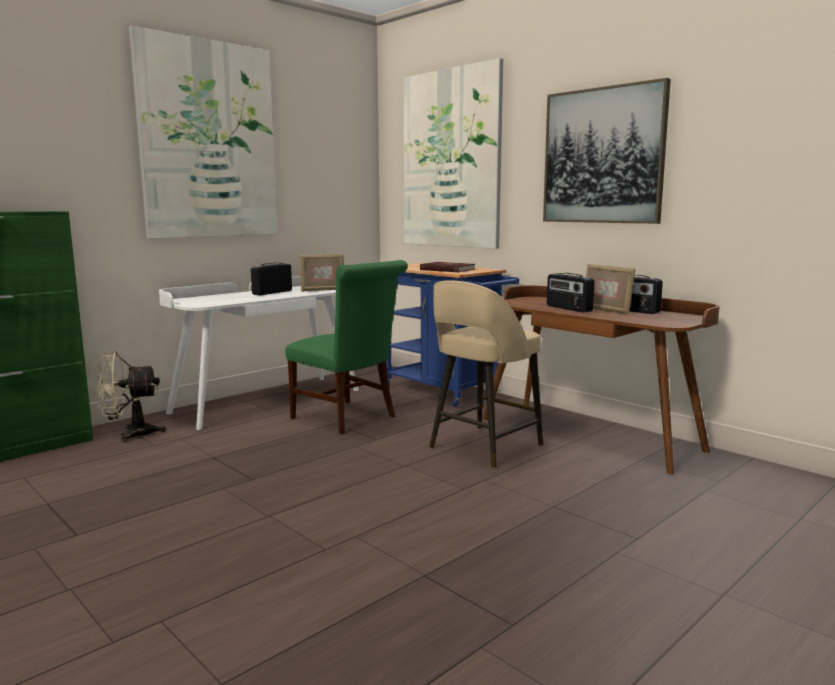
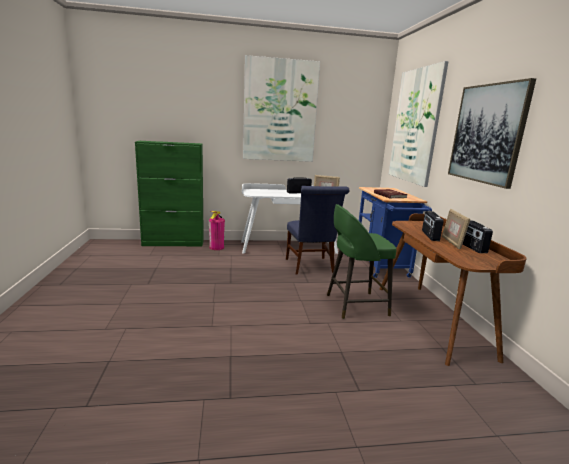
camera: 35 degrees right, 5 degrees up
(130, 434) = (216, 247): beige fan -> fire extinguisher
(348, 418) = (311, 267): green chair -> blue chair
(483, 447) = (354, 305): beige stool -> green stool

